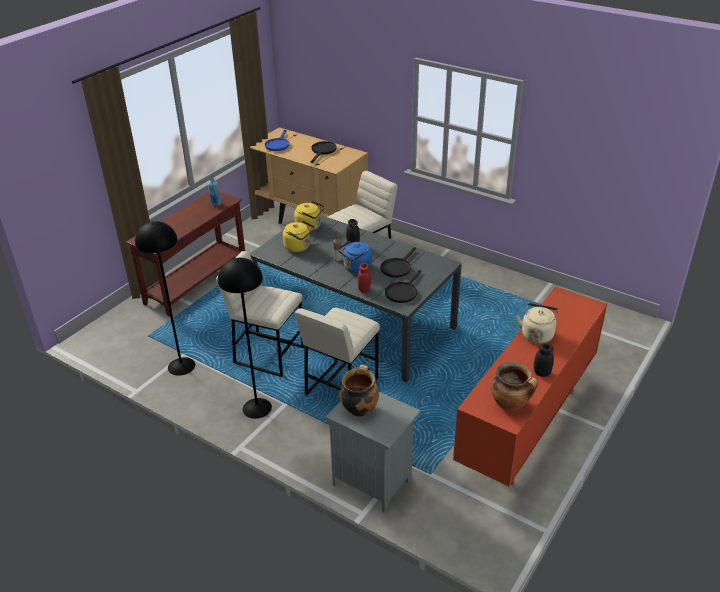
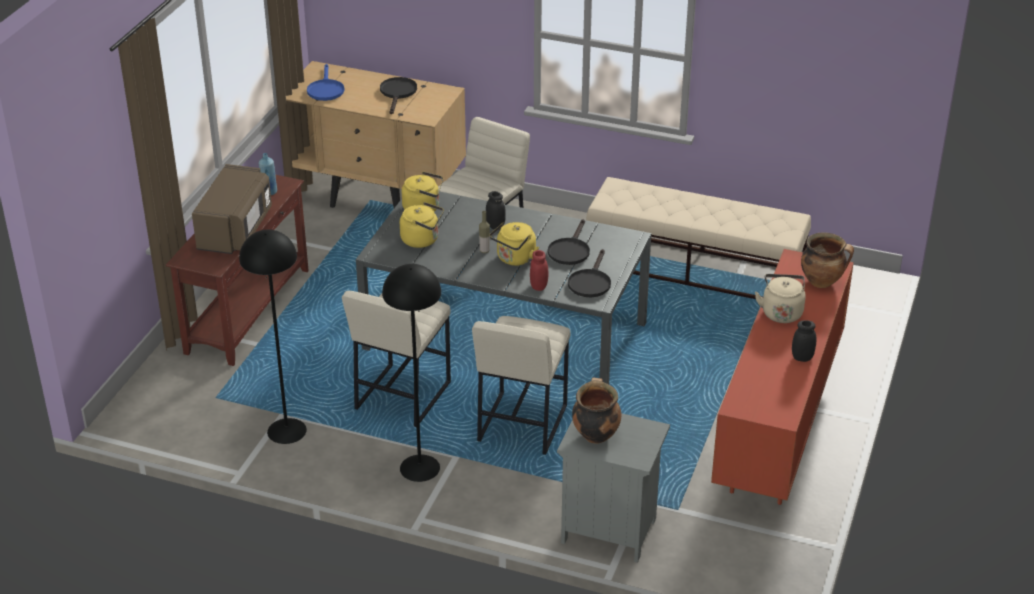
camera: 15 degrees left, 0 degrees up
(181, 225) = (235, 230): none -> brown microwave
(267, 355) = (401, 397): beige chair -> beige chair turned 75 degrees counterclockwise
(356, 268) = (515, 259): blue kettle -> yellow kettle
(505, 294) = (695, 268): none -> beige bench
(511, 405) = (778, 399): cooking pot -> cooking pot (822, 282)

